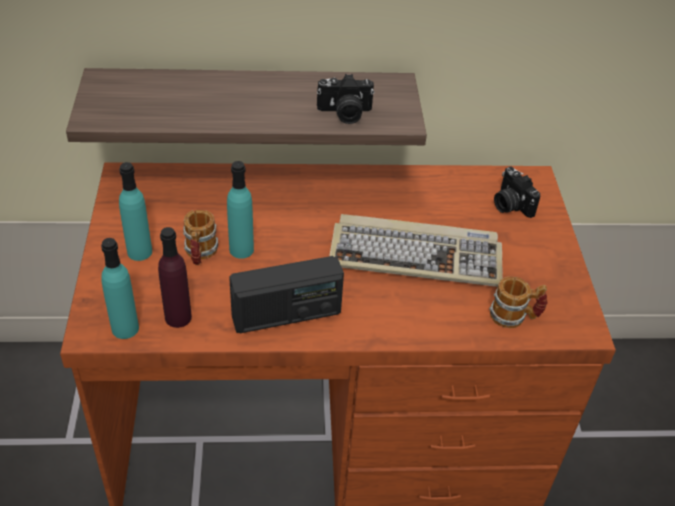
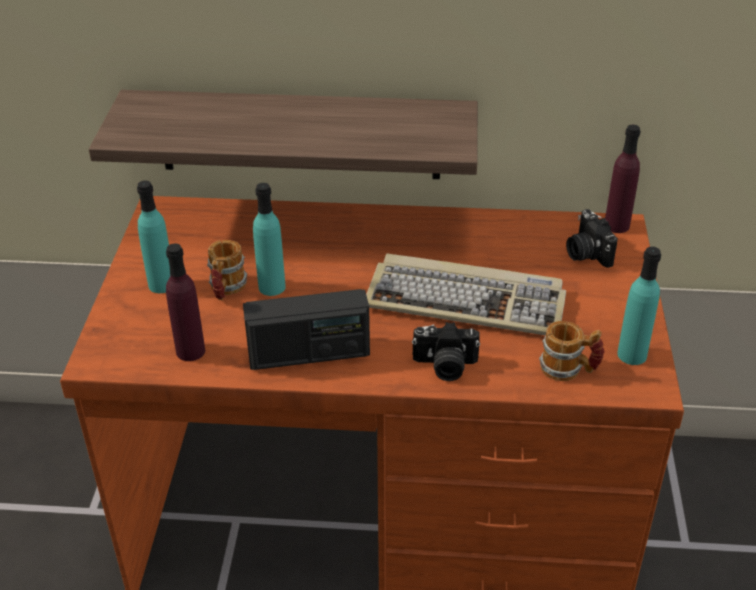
camera: 10 degrees right, 5 degrees down
(125, 328) = (132, 359): turquoise bottle -> turquoise bottle (632, 355)
(344, 113) = (389, 139): camera -> camera (445, 366)
(531, 177) = (616, 225): none -> purple bottle

